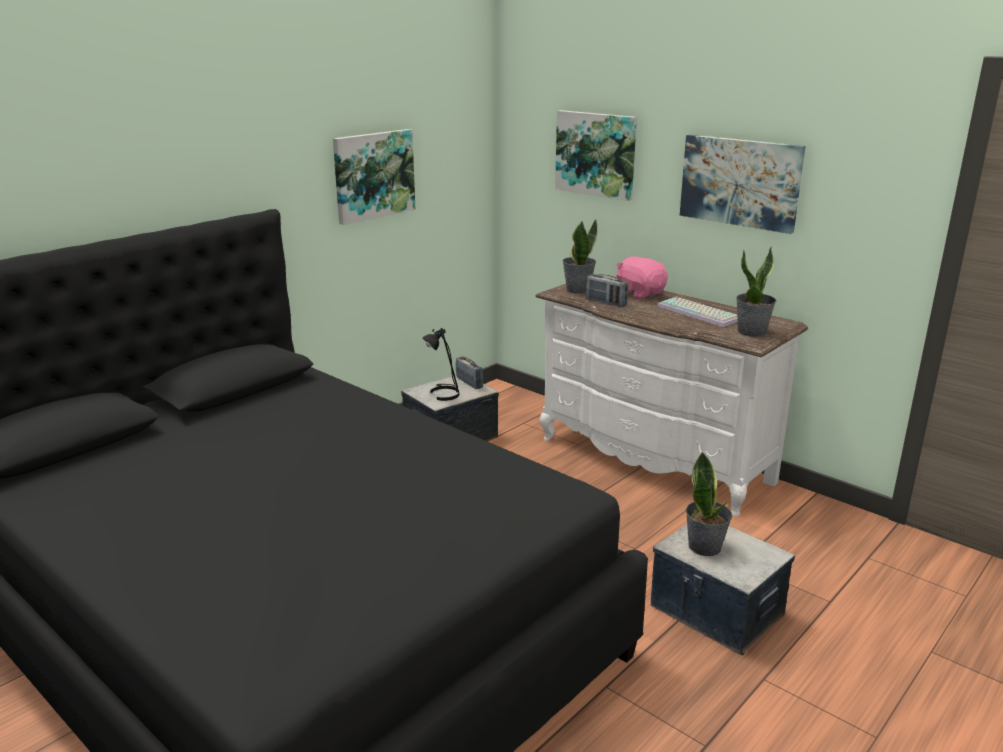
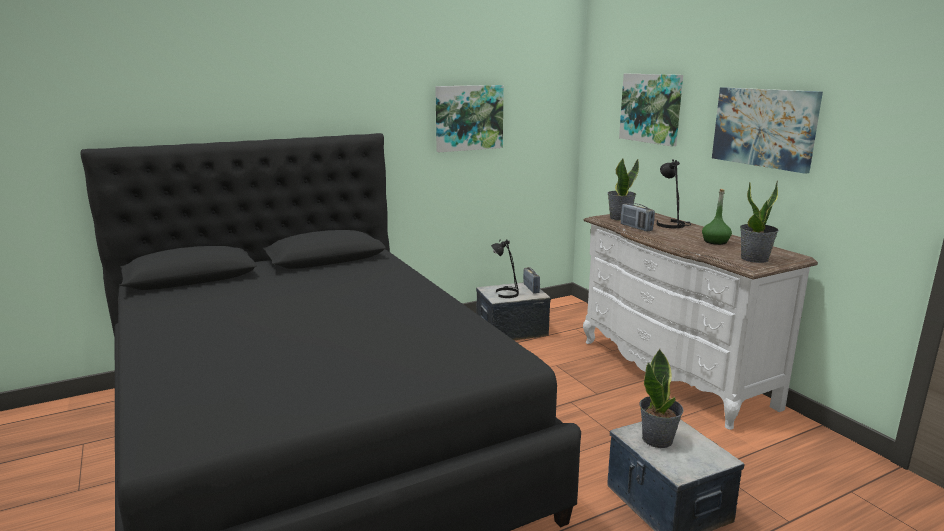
camera: 20 degrees right, 5 degrees down
(640, 293) = (672, 224): pink plush toy -> black table lamp
(700, 313) = (715, 242): keyboard -> green bottle

